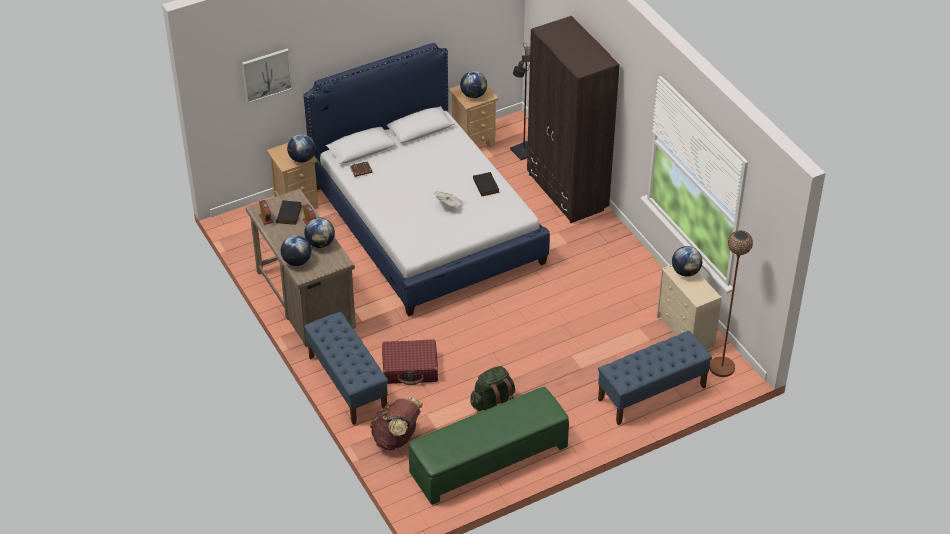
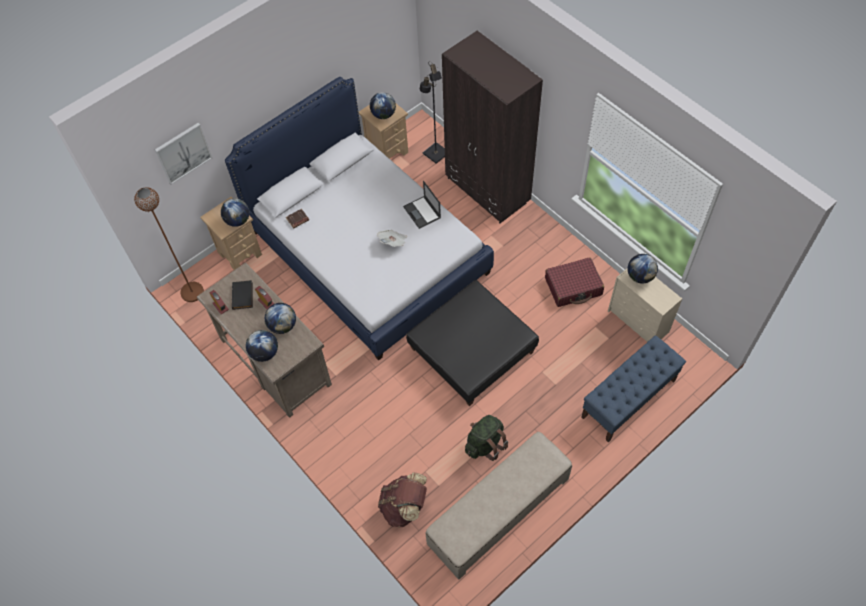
camera: 10 degrees left, 15 degrees up
(347, 383) = (340, 452): blue bench -> none
(410, 368) = (396, 420): red suitcase -> red suitcase (573, 287)
(486, 185) = (422, 212): black book -> laptop
(488, 459) = (498, 511): green bench -> beige bench
(505, 325) = (472, 350): none -> black ottoman
(722, 368) = (683, 355): brown floor lamp -> brown floor lamp (192, 292)

